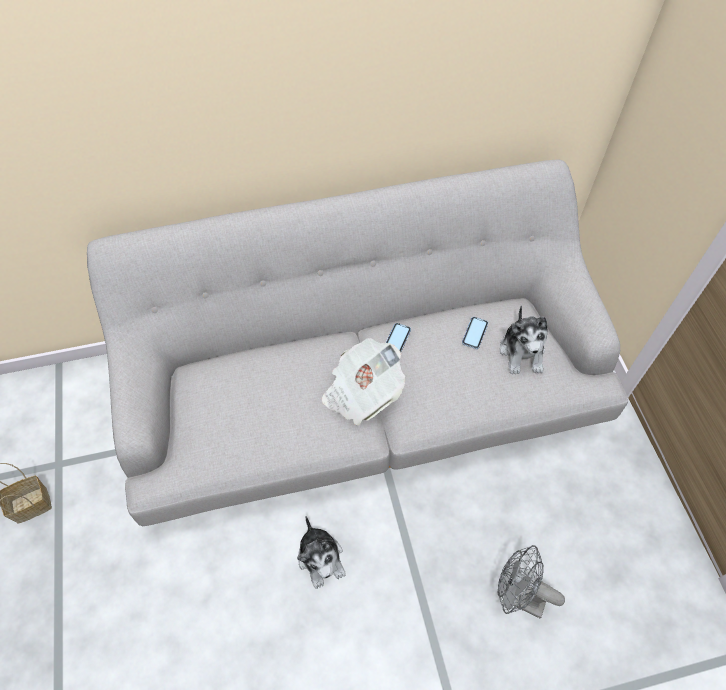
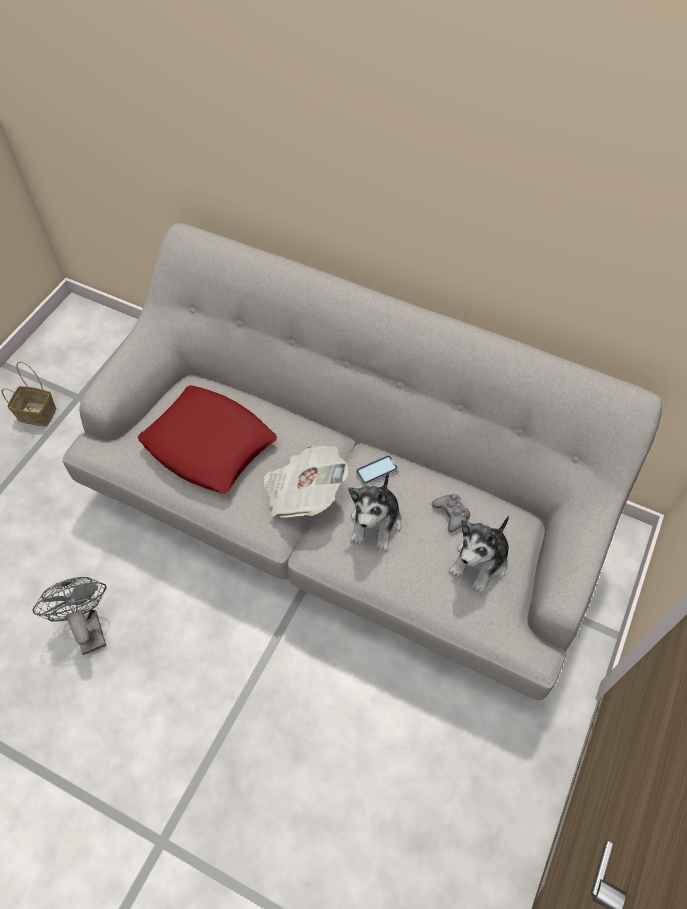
camera: 40 degrees right, 0 degrees up
(255, 409) = (209, 445): none -> red pillow
(321, 558) = (188, 614): plush toy -> plush toy (376, 523)
(475, 333) = (451, 514): phone -> grey game controller
(517, 596) = (312, 781): grey fan -> grey fan (87, 627)

